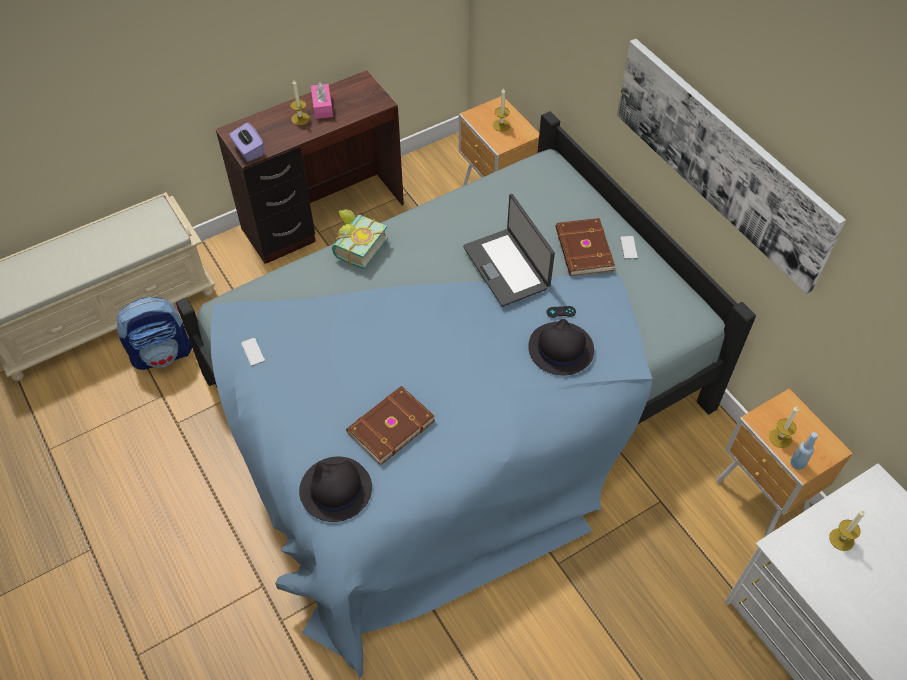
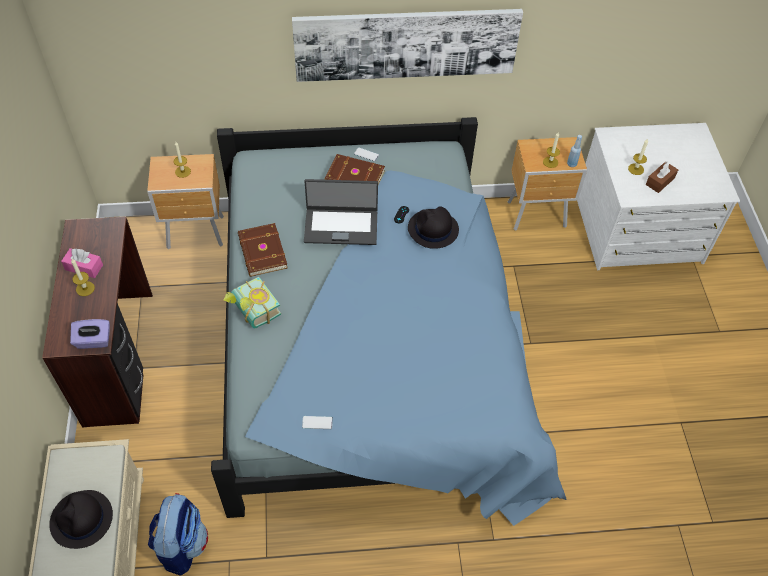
camera: 65 degrees left, 0 degrees up
(335, 490) = (479, 412): black hat -> black hat (81, 520)
(389, 426) = (441, 356): brown book -> brown book (261, 252)
(843, 578) = (660, 181): none -> brown tissue box

